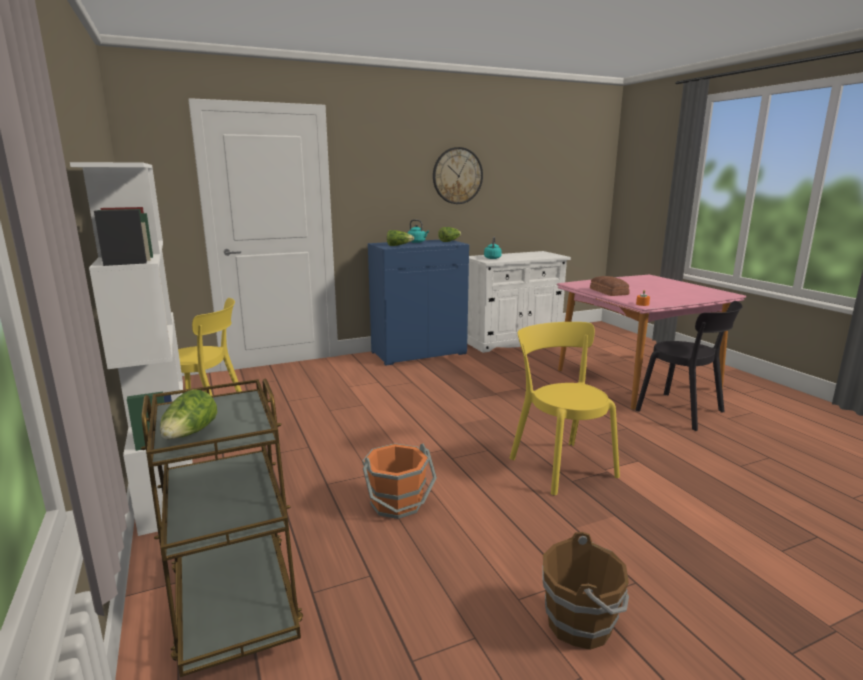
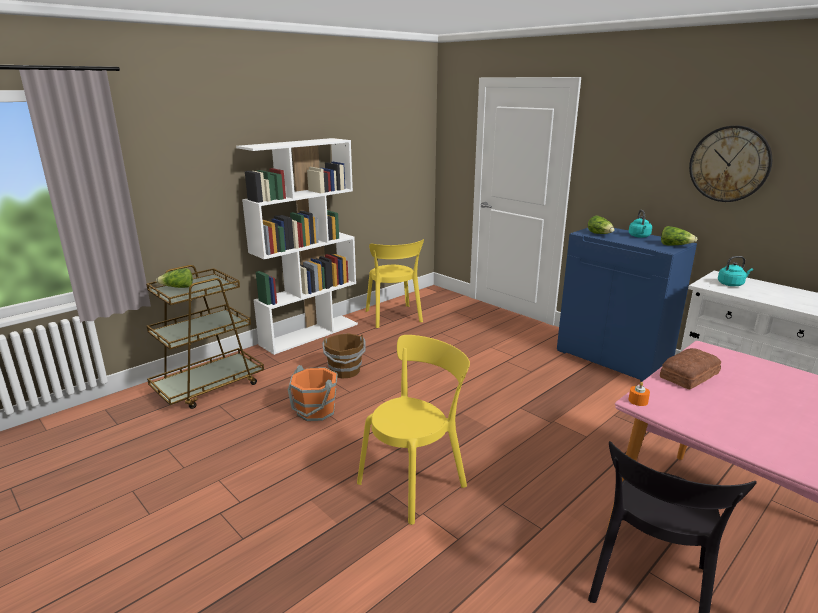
camera: 70 degrees right, 5 degrees up
(581, 624) = (195, 511): brown bucket -> brown bucket (345, 371)

